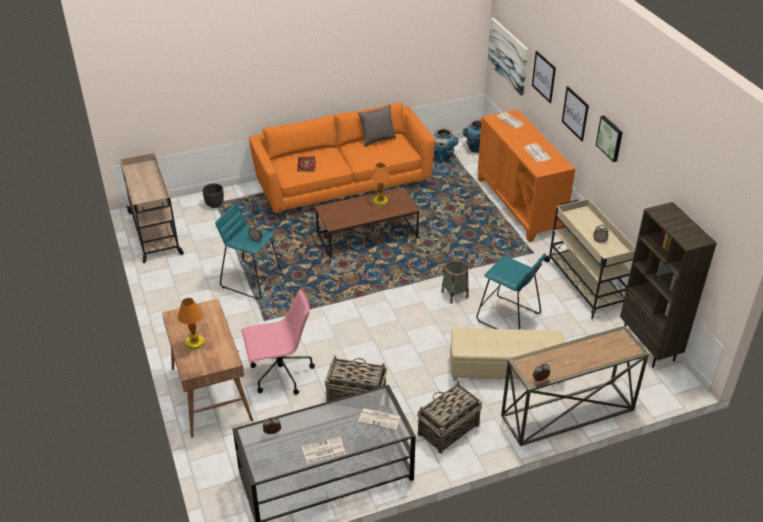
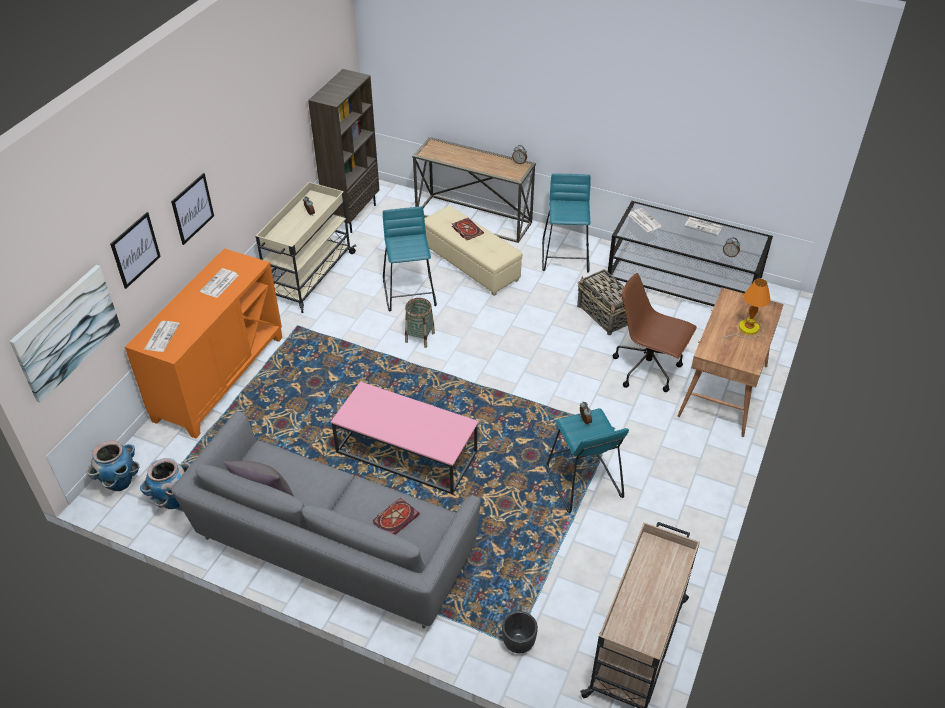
camera: 135 degrees left, 5 degrees up
(280, 374) = (648, 369): pink office chair -> brown office chair
(343, 184) = (333, 549): orange sofa -> grey sofa
(367, 235) = (406, 452): brown coffee table -> pink coffee table
(382, 200) = (377, 419): table lamp -> none
(447, 430) = (566, 257): basket -> turquoise stool
(517, 343) = (466, 230): none -> book
(610, 138) = (237, 158): picture -> none

